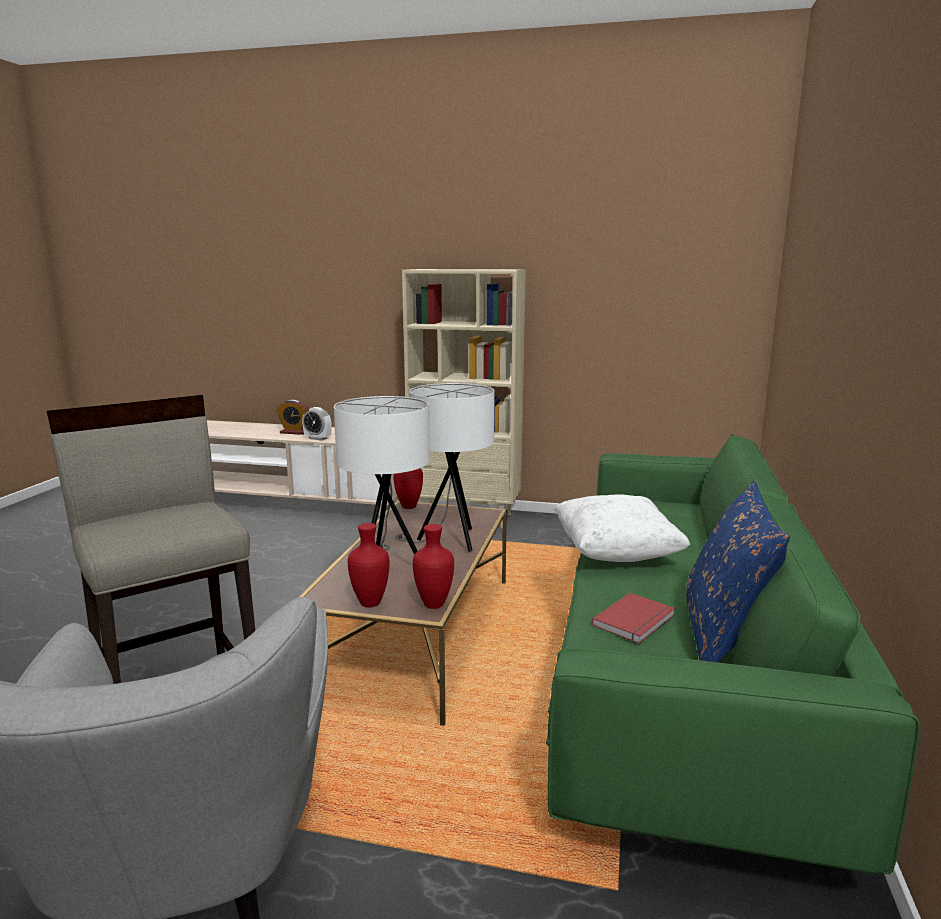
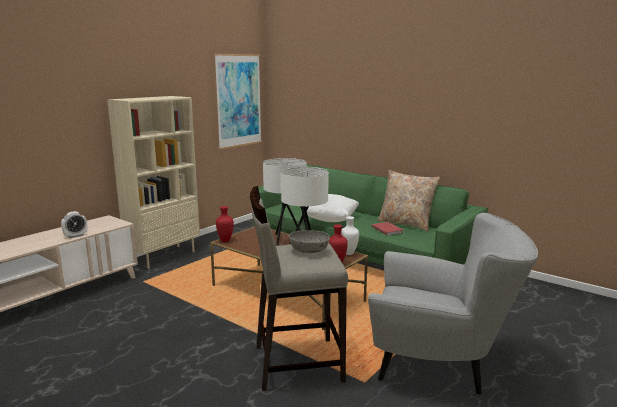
camera: 65 degrees left, 0 degrees up
(173, 521) = (309, 250): none -> grey bowl
(294, 432) = (40, 240): alarm clock -> none
(435, 604) = (349, 253): red vase -> white vase
(691, 288) = (238, 100): none -> picture
(723, 638) = (406, 223): blue pillow -> beige pillow

